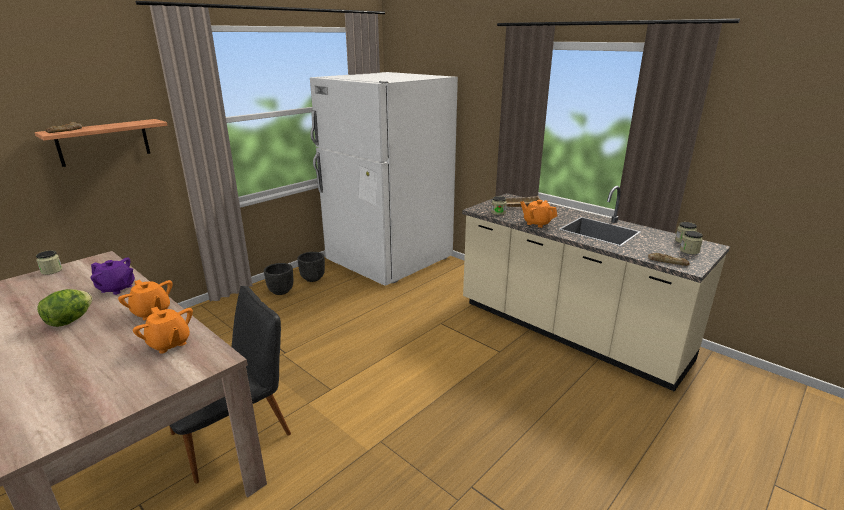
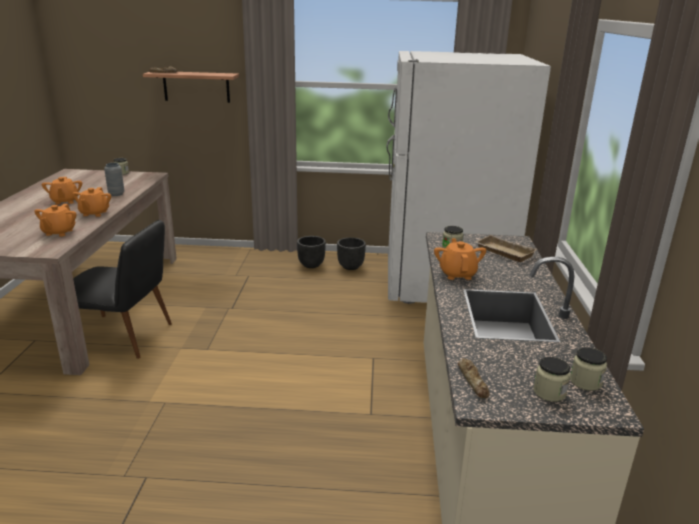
camera: 50 degrees right, 0 degrees up
(70, 321) = (65, 201): lettuce -> orange teapot
(117, 288) = (116, 194): purple teapot -> grey vase

